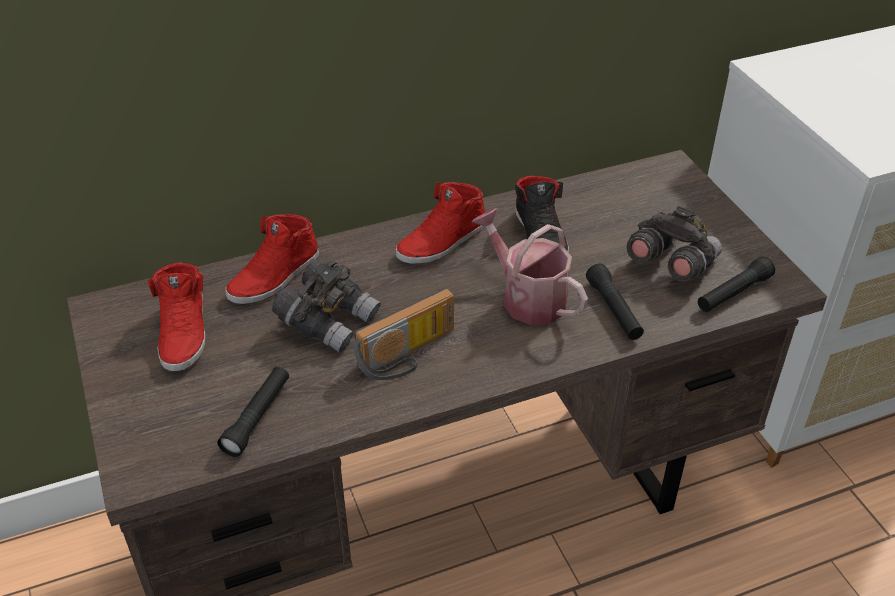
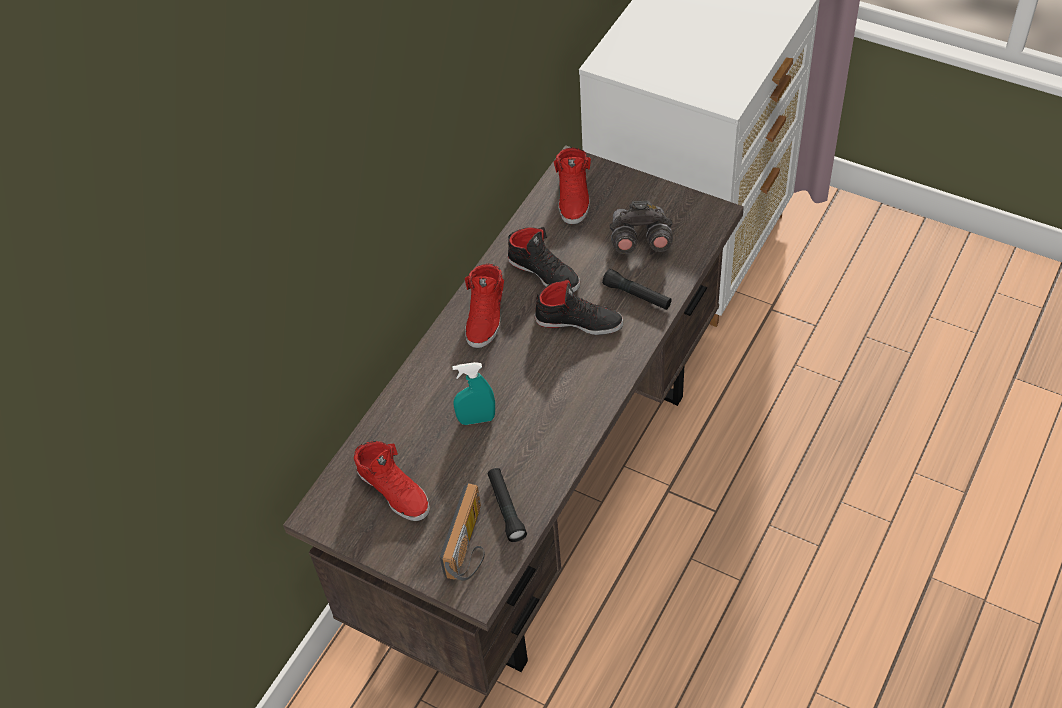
camera: 35 degrees left, 10 degrees up
(275, 277) = (407, 414): red shoe -> red shoe (574, 197)
(329, 321) = (476, 419): grey binoculars -> turquoise spray bottle
(409, 356) = (551, 408): radio -> radio (470, 545)
(527, 297) = (579, 321): watering can -> black shoe
(733, 293) = (692, 238): black flashlight -> none

